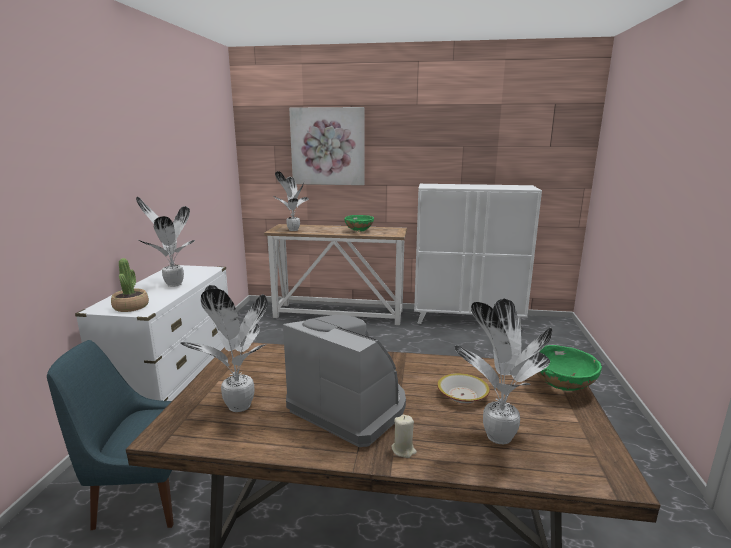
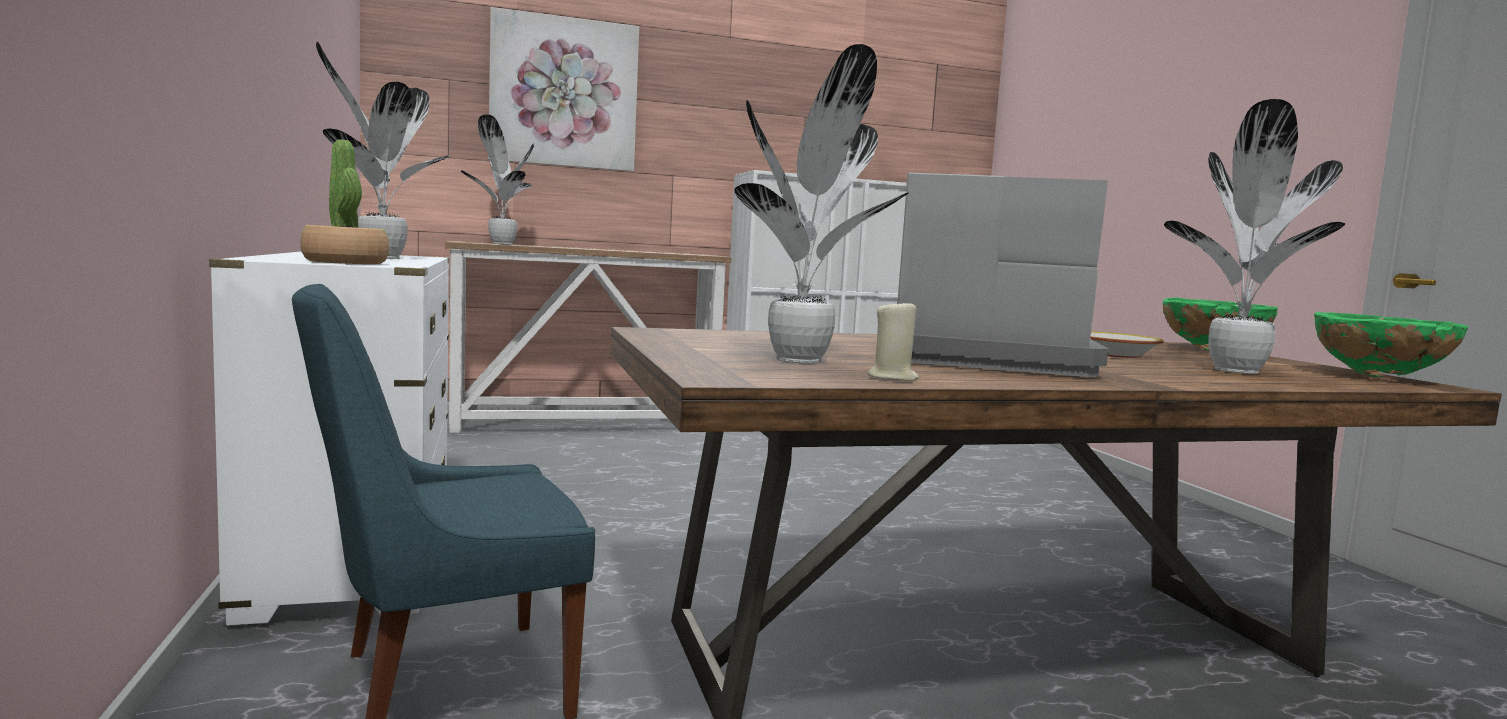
camera: 25 degrees left, 10 degrees down
(359, 231) = (637, 251): green bowl -> green bowl (1379, 377)
(403, 450) = (1151, 378): beige candle -> beige candle (893, 378)

